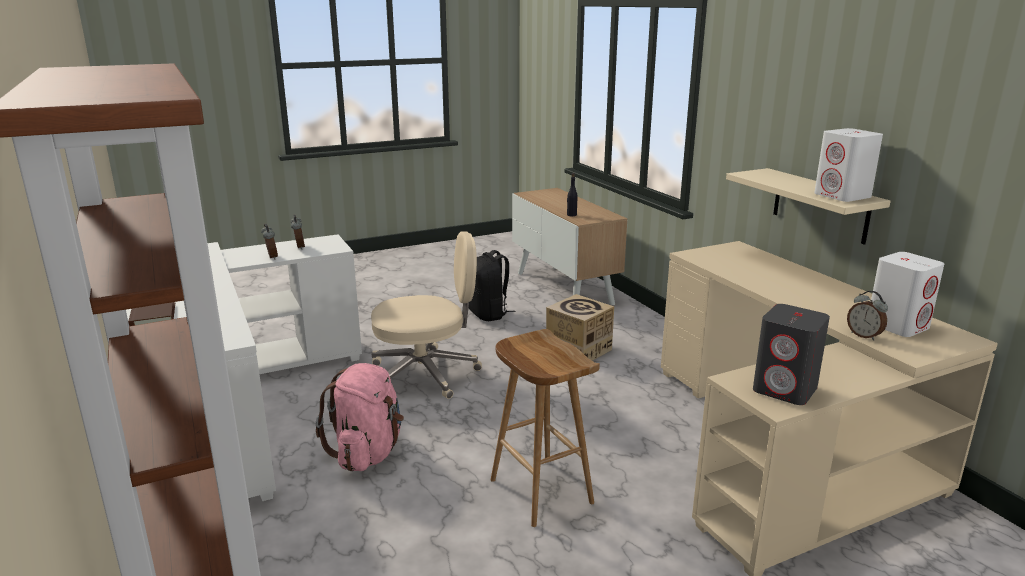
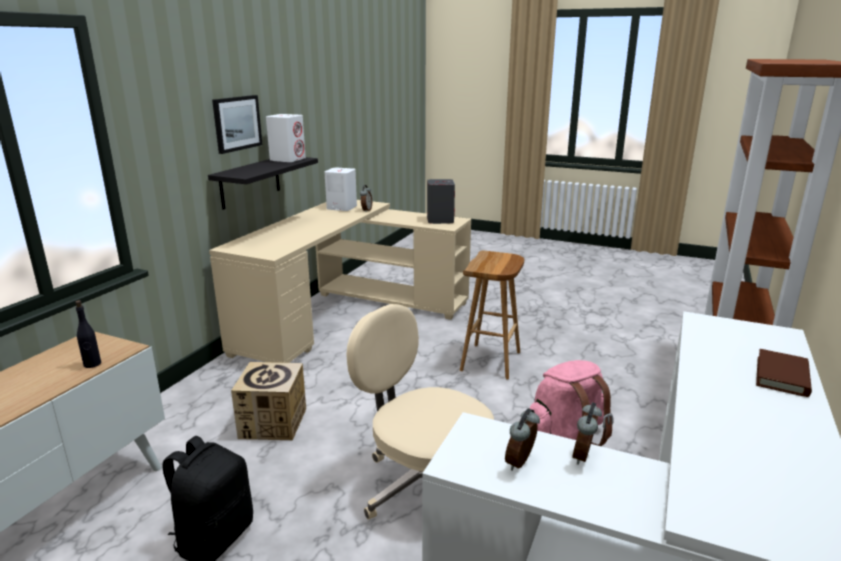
camera: 130 degrees left, 0 degrees up
(820, 205) = (250, 182): beige shelf -> black shelf
(821, 126) = (237, 123): none -> picture

